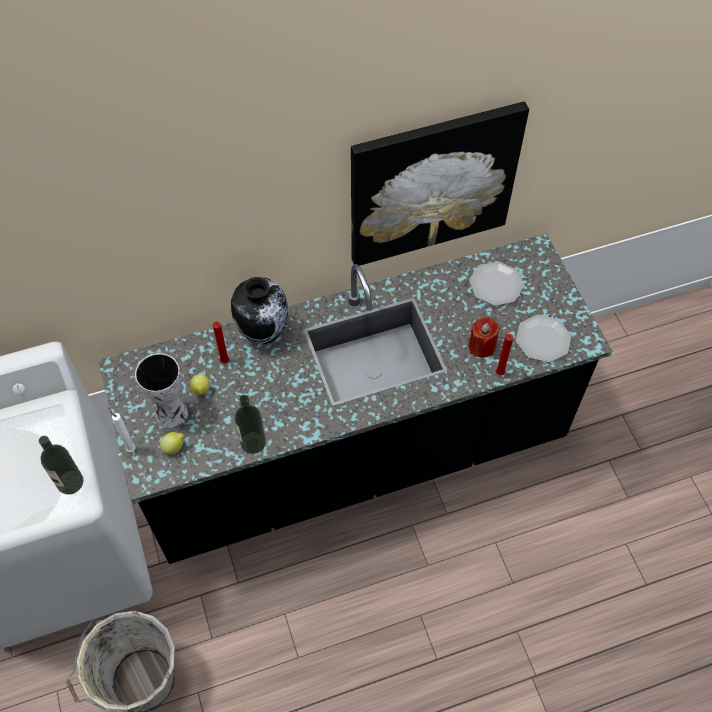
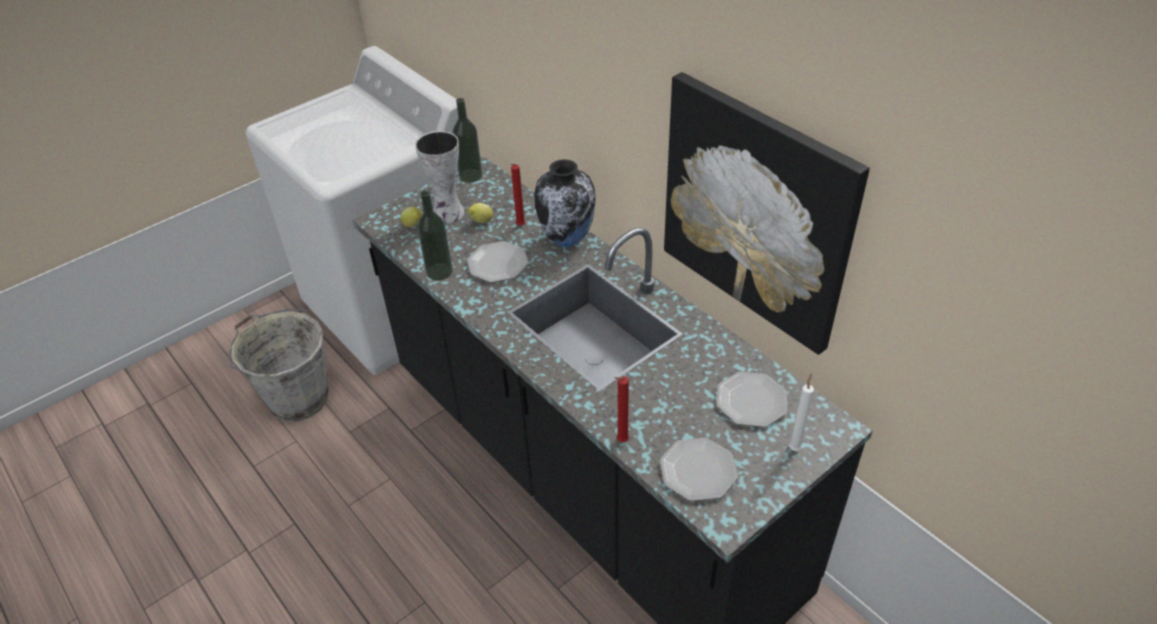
camera: 70 degrees right, 15 degrees down
(70, 482) = (345, 170): bottle -> bottle (470, 175)
(130, 448) = (402, 202): white candle -> white candle (795, 447)
(267, 394) = (498, 263): none -> plate
(482, 346) = (652, 412): red candle -> none

